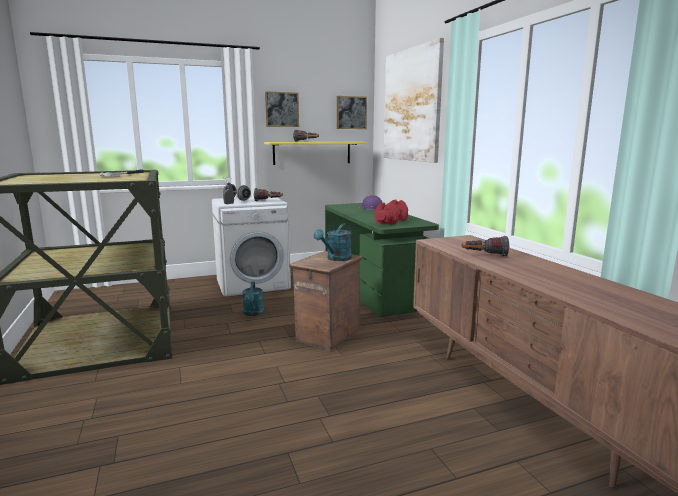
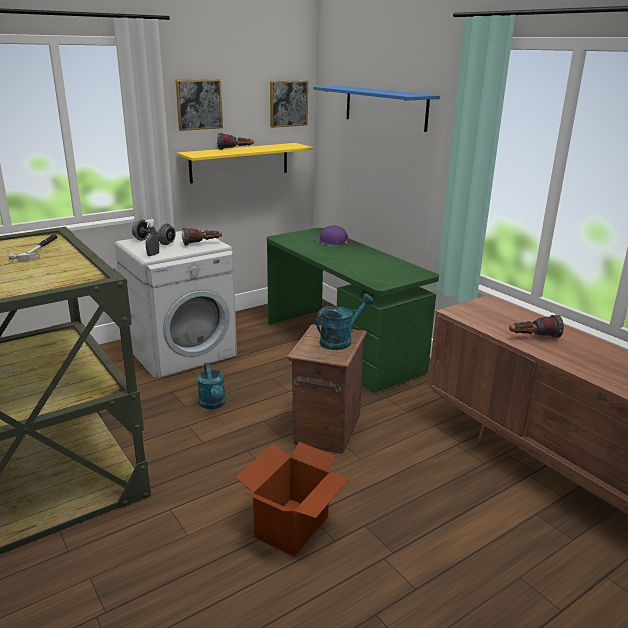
camera: 15 degrees left, 10 degrees up
(261, 389) = (293, 527): none -> cardboard box
(336, 259) = (340, 341): turquoise watering can -> turquoise watering can turned 150 degrees counterclockwise
(391, 221) = (379, 272): red dumbbell -> none
(411, 105) = (385, 107): picture -> blue shelf

